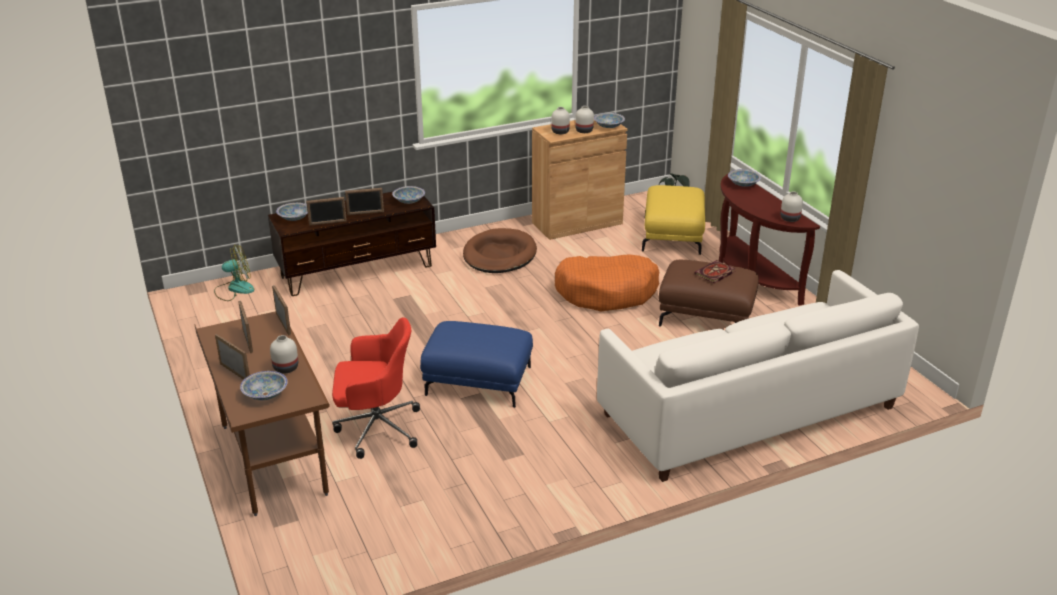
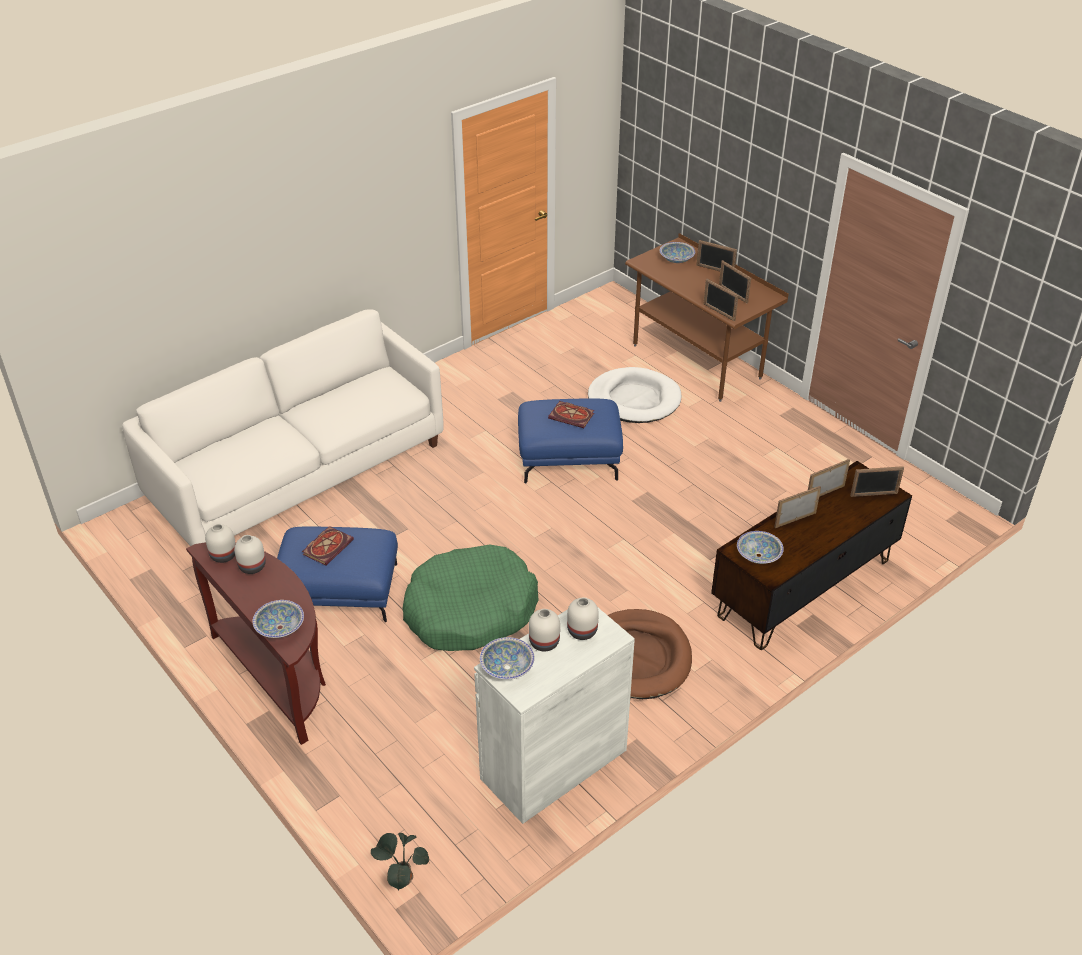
camera: 165 degrees right, 10 degrees up
(234, 289) = (919, 529): fan -> none
(285, 368) = (680, 278): white vase -> white vase (253, 566)
(294, 218) = (874, 494): bowl -> picture frame
(376, 428) = (634, 399): red office chair -> white dog bed
(475, 334) = (572, 416): none -> book
(577, 223) = (554, 764): brown cabinet -> white cabinet
(607, 292) = (470, 611): orange dog bed -> green dog bed
(673, 236) = (393, 759): yellow ottoman -> none
(706, 316) = (339, 592): brown ottoman -> blue ottoman

